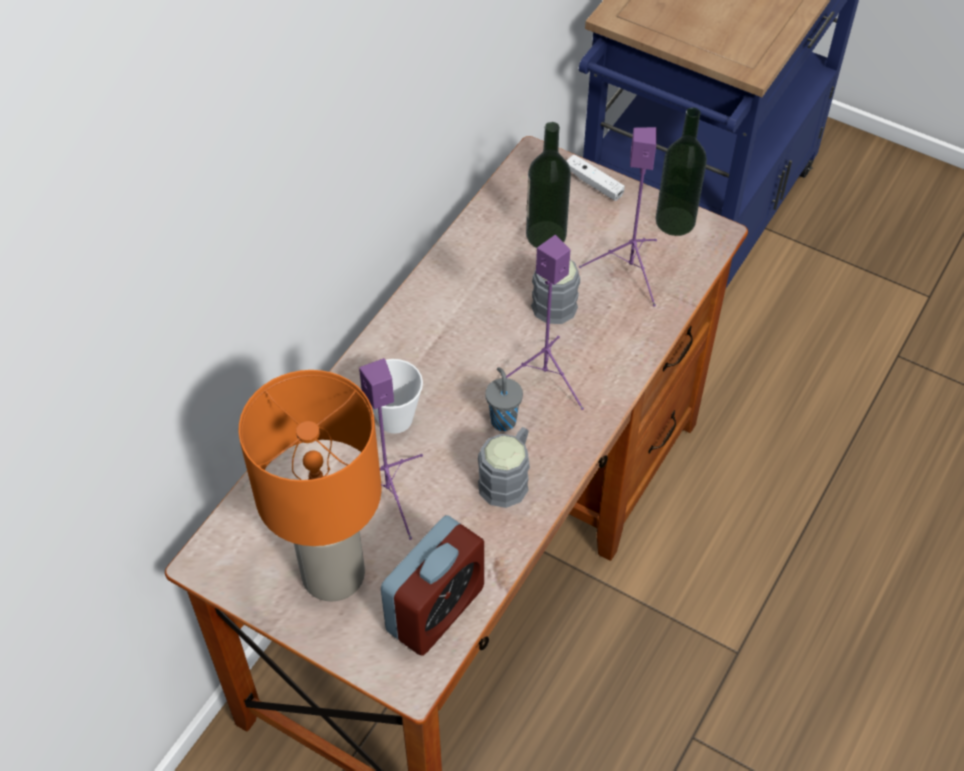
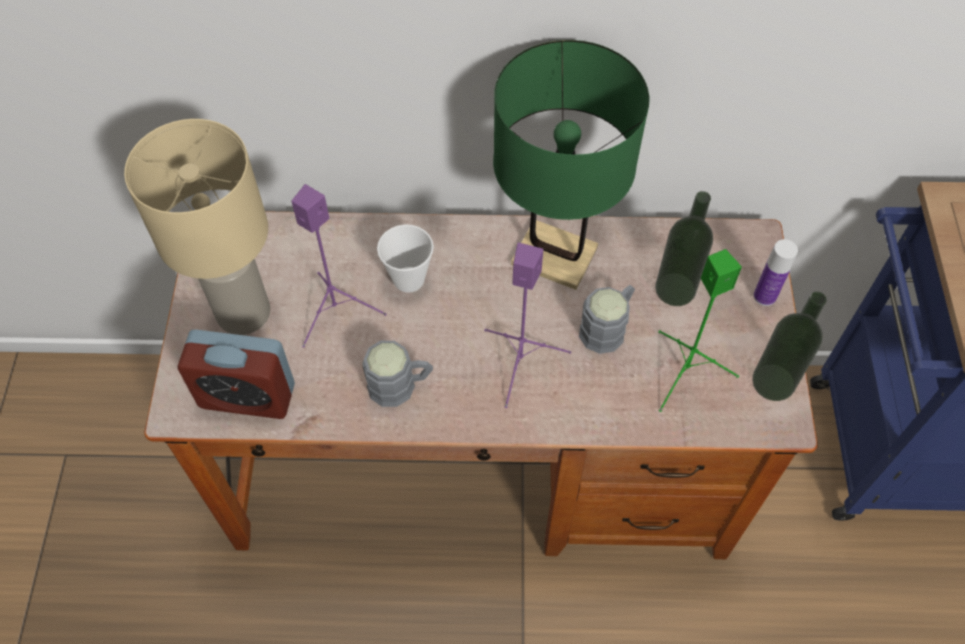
camera: 60 degrees right, 5 degrees up
(333, 576) = (242, 313): orange table lamp -> beige table lamp
(451, 299) = (554, 256): none -> green table lamp
(503, 419) = (456, 353): grey cup -> none
(593, 183) = (764, 296): white game controller -> bottle
(630, 269) = (686, 372): purple speaker -> green speaker

